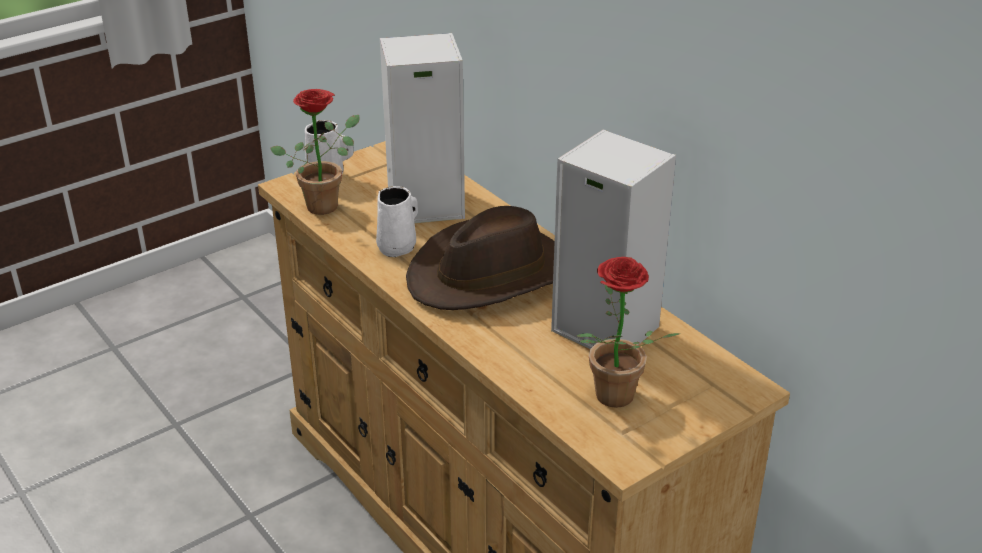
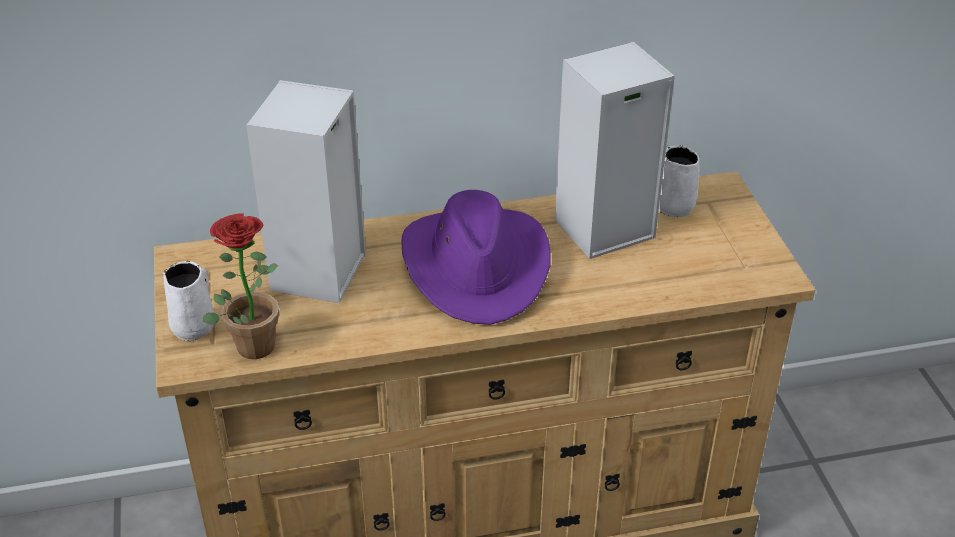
camera: 65 degrees left, 5 degrees up
(398, 247) = (383, 312): white mug -> white mug (673, 205)
(491, 274) = (477, 266): brown hat -> purple hat
(612, 400) = (704, 257): potted plant -> none

